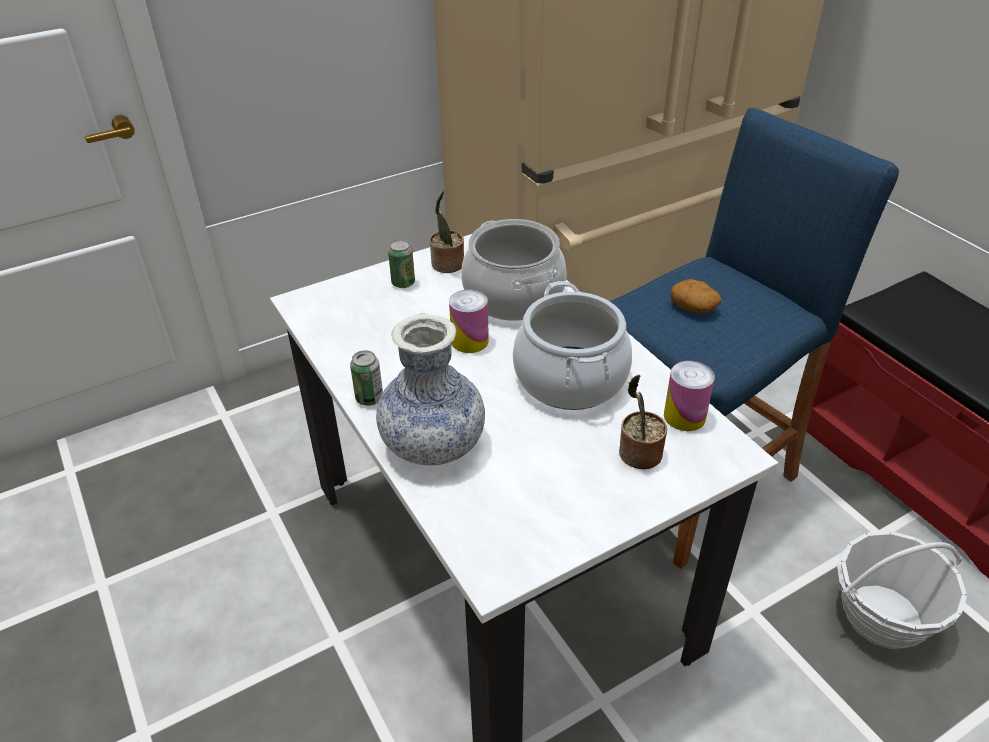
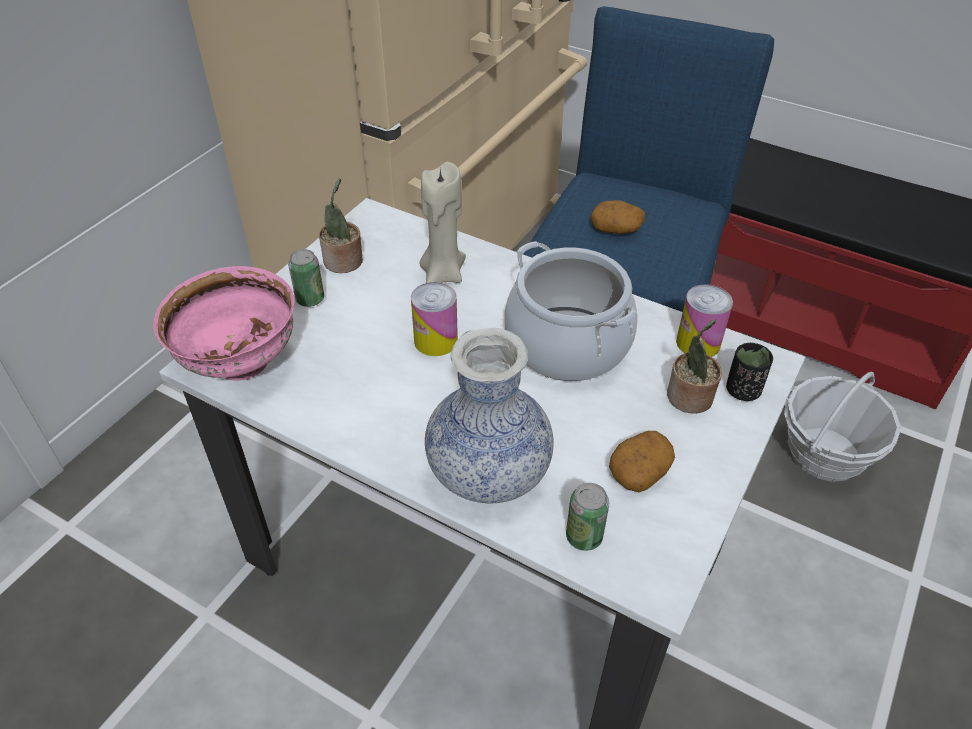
camera: 30 degrees left, 5 degrees up
(323, 311) = (241, 365): none -> pink bowl
(369, 398) = (378, 448): can -> can (584, 537)
(514, 296) = (443, 274): cooking pot -> beige candle
(548, 490) = (639, 471): none -> potato
(692, 466) = (742, 390): none -> black cup

